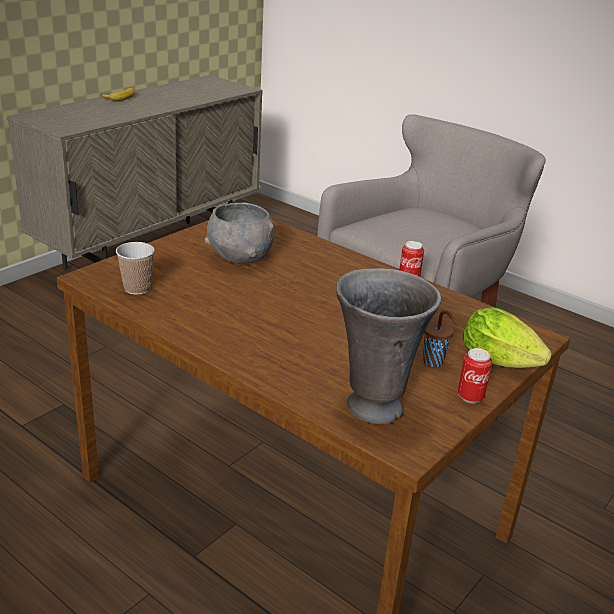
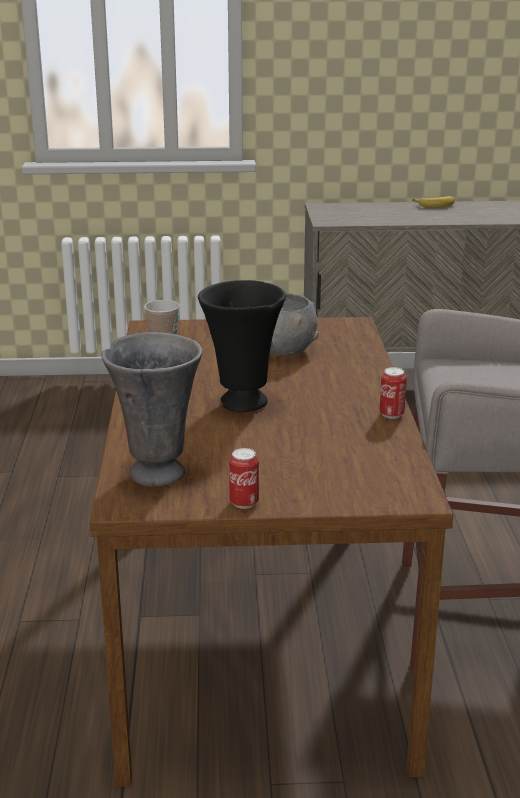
camera: 50 degrees right, 5 degrees down
(307, 316) = (242, 404): none -> black vase
(434, 362) = (272, 471): brown cup -> none
(503, 364) = (329, 498): lettuce -> none

